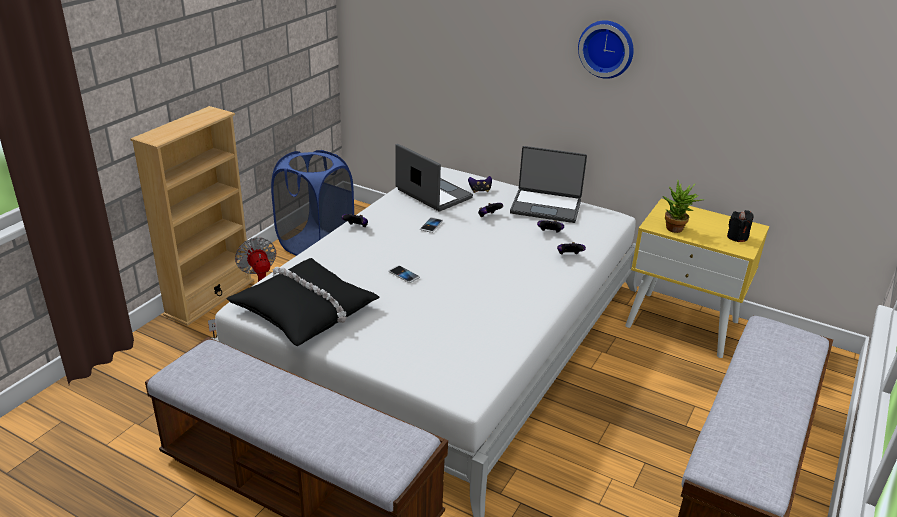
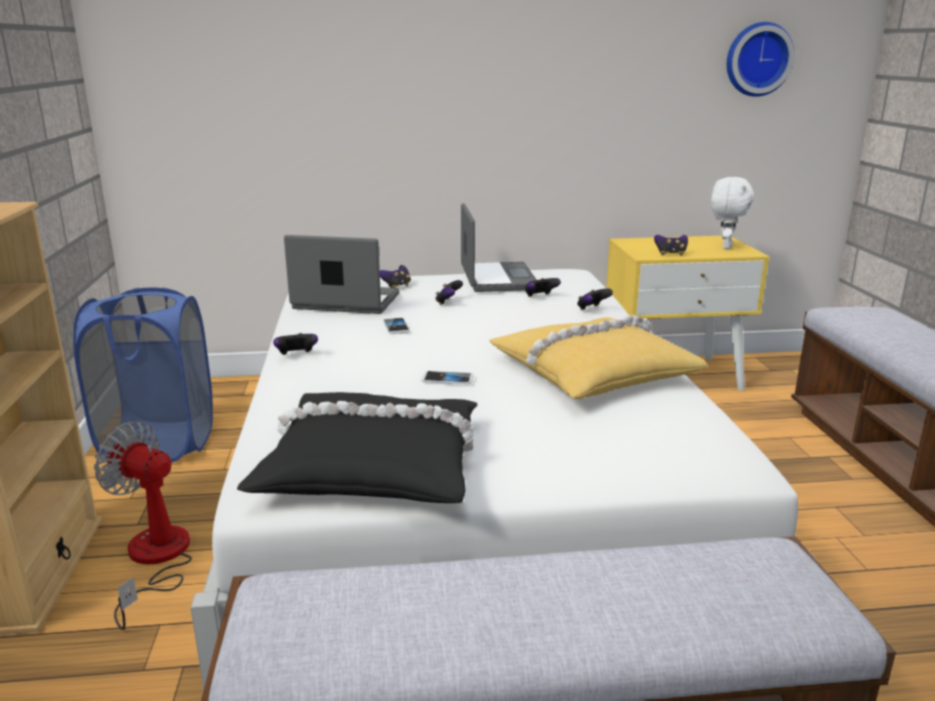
camera: 35 degrees left, 10 degrees down
(491, 303) = (592, 373): none -> yellow pillow
(546, 206) = (496, 279): laptop -> laptop turned 75 degrees counterclockwise
(607, 48) = (519, 65): wall clock -> wall clock (757, 59)
(675, 230) = (670, 254): potted plant -> game controller
(737, 237) = (725, 246): black candle -> white plush toy

